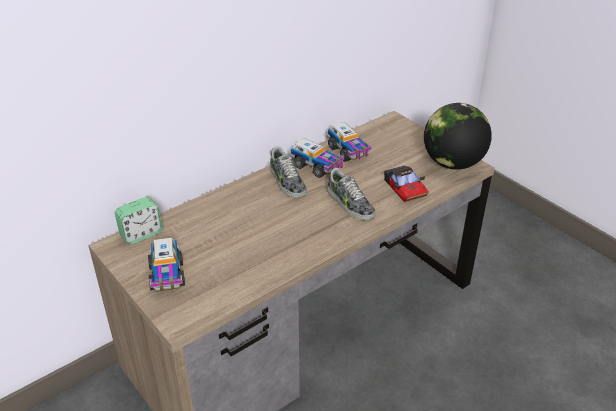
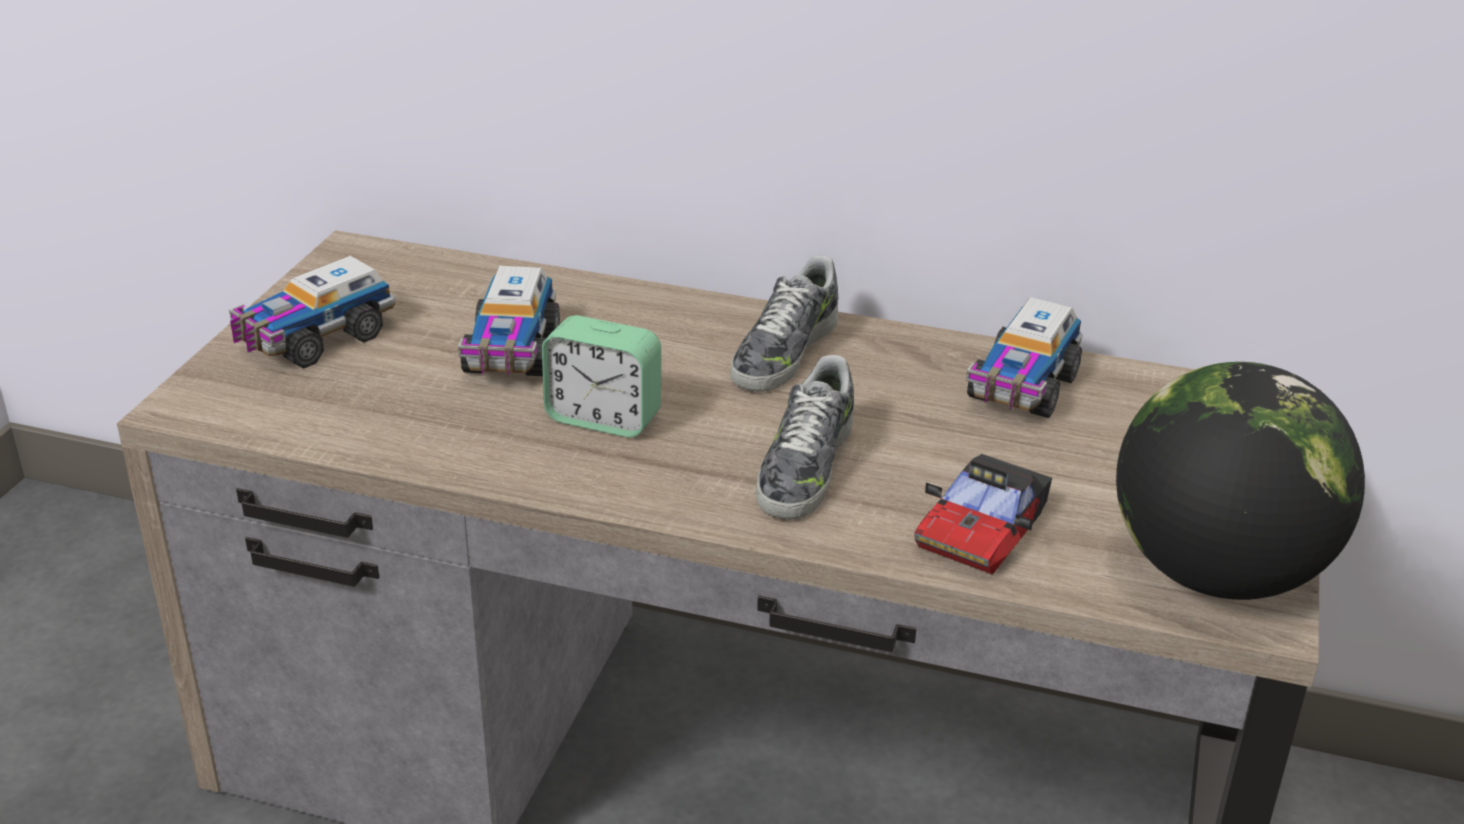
camera: 55 degrees right, 5 degrees down
(141, 234) = (416, 265): alarm clock -> alarm clock (603, 418)
(317, 167) = (896, 368): toy truck -> toy truck (511, 354)

